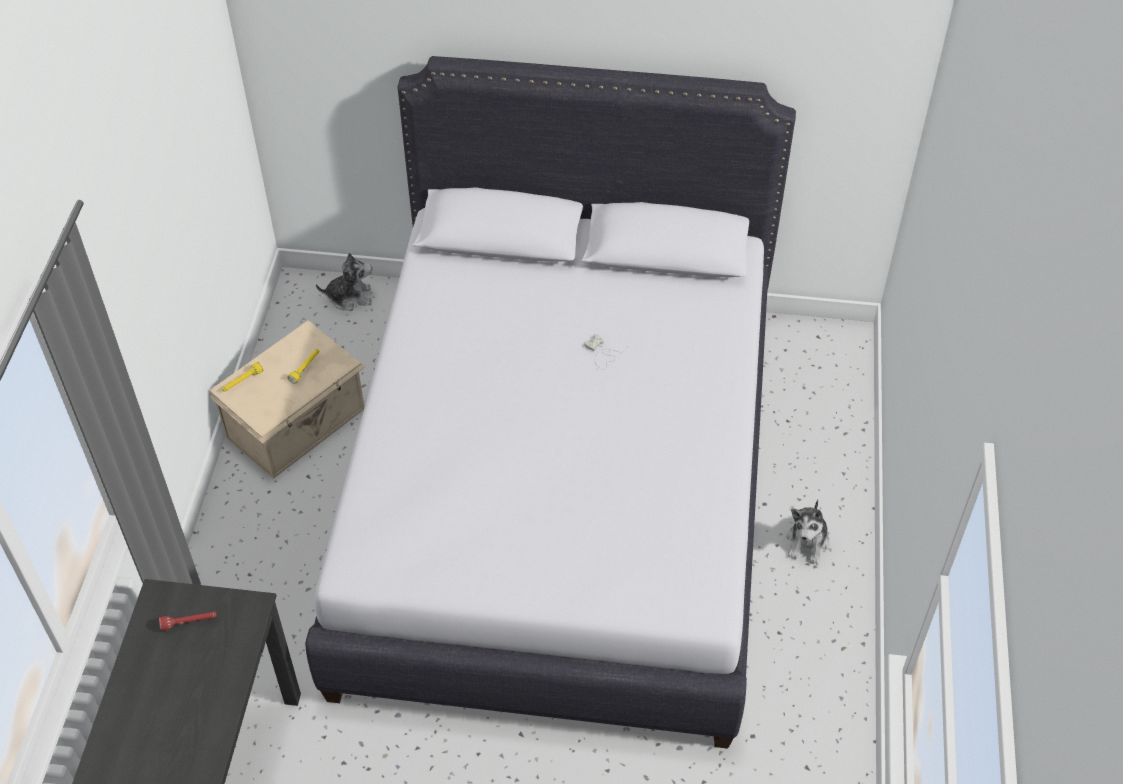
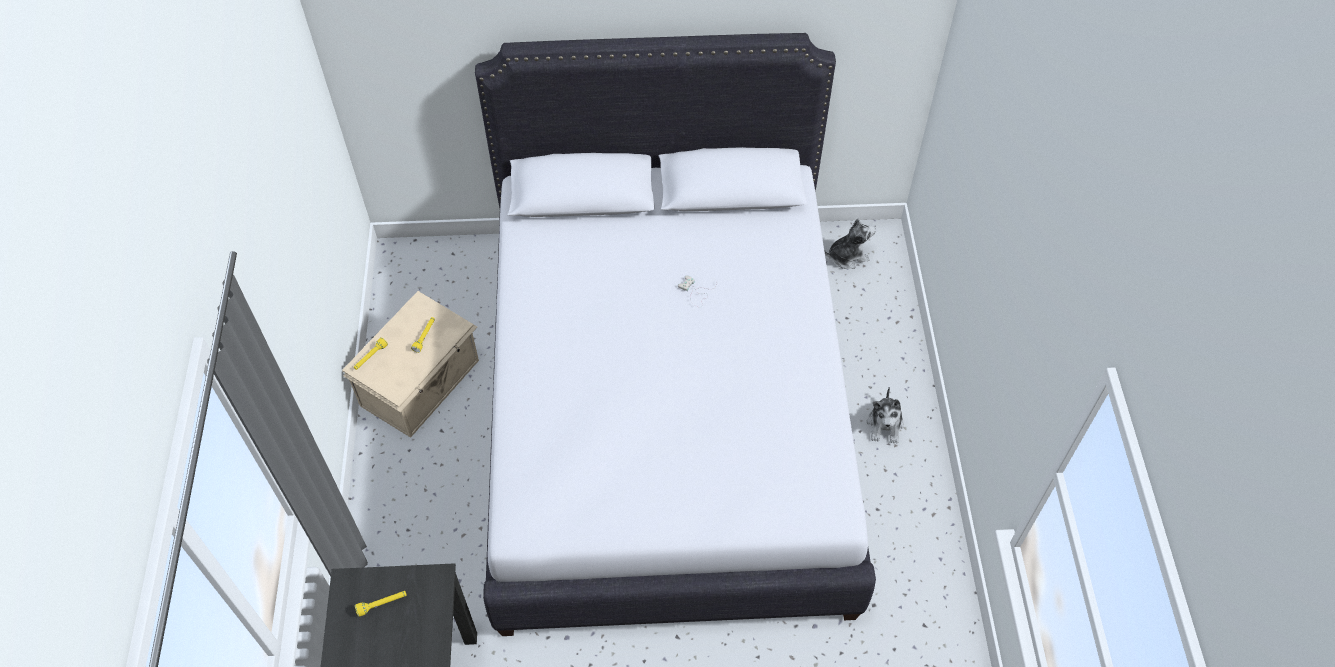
camera: 10 degrees left, 5 degrees up
(189, 622) = (382, 604): red flashlight -> yellow flashlight
(349, 297) = (443, 258): plush toy -> plush toy (847, 256)

